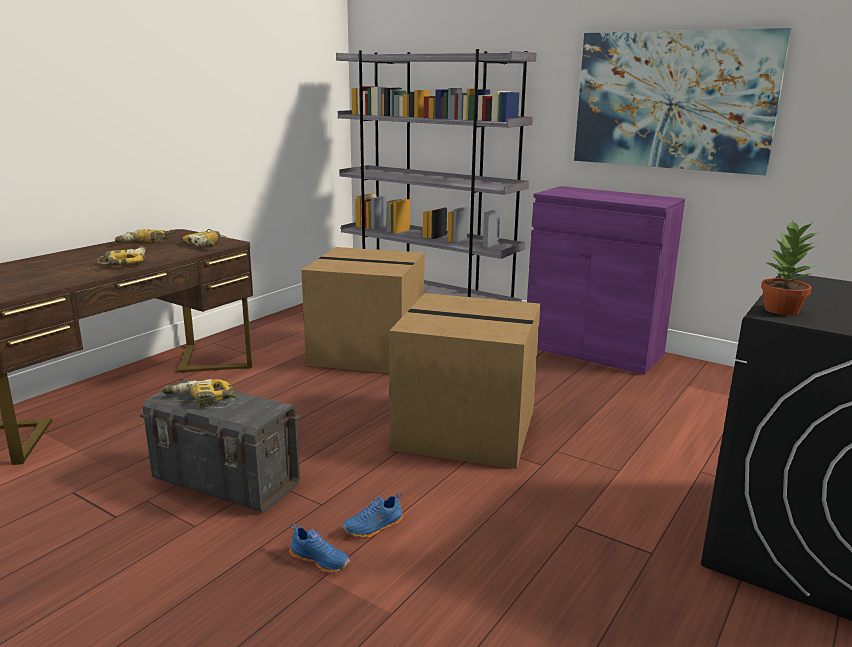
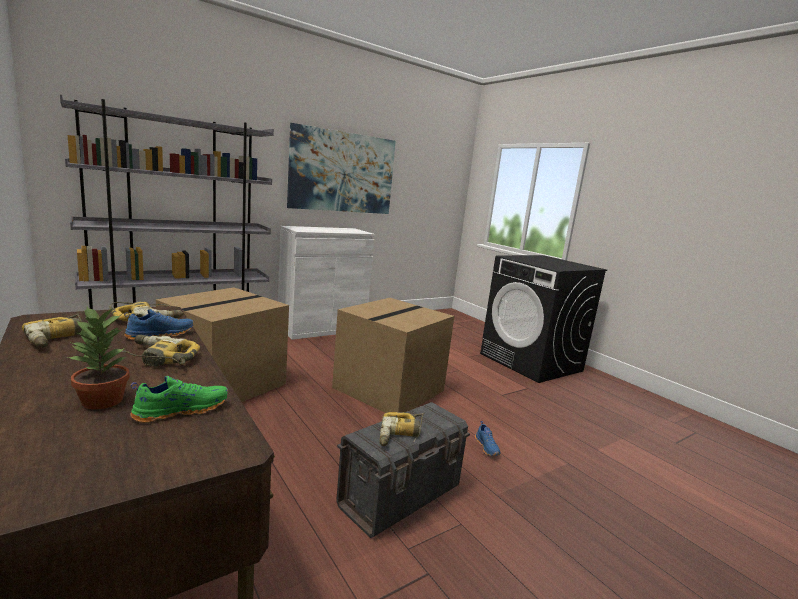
camera: 70 degrees left, 5 degrees down
(41, 281) = (181, 410): none -> green shoe
(320, 560) = (517, 474): blue shoe -> blue shoe (160, 335)
(593, 350) = (322, 328): purple cabinet -> white cabinet
(781, 310) = (553, 267): potted plant -> potted plant (102, 401)

